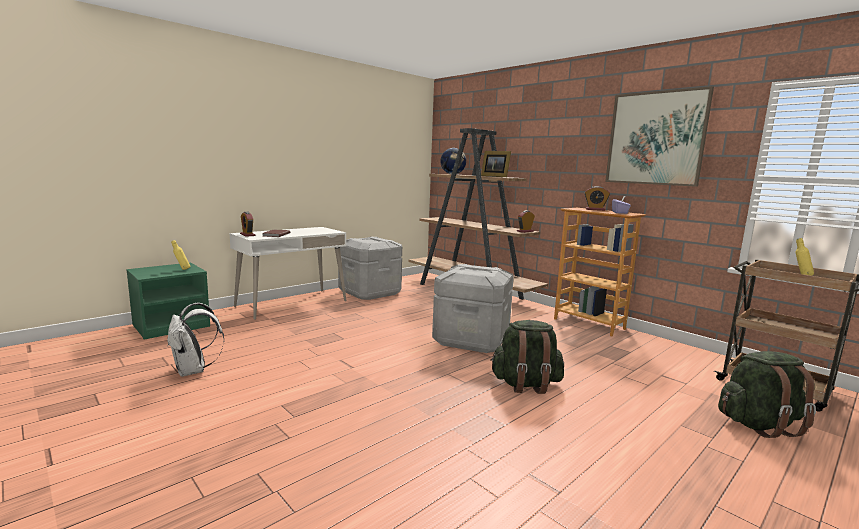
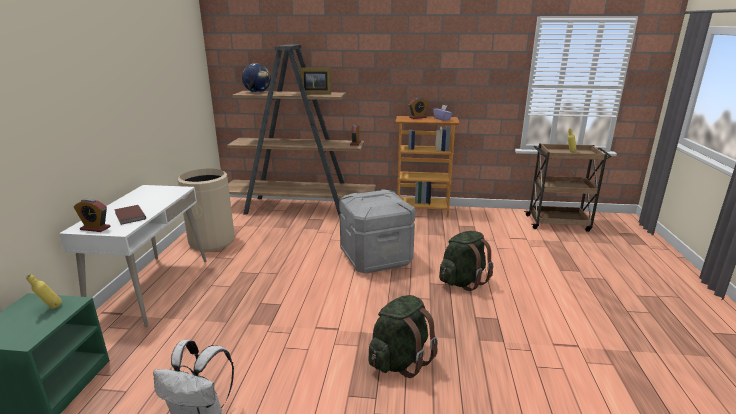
camera: 40 degrees left, 10 degrees up
(370, 292) = (212, 241): grey storage box -> beige trash can
(655, 138) = (458, 55): picture -> none
(759, 424) = (582, 252): green backpack -> green backpack (400, 360)

